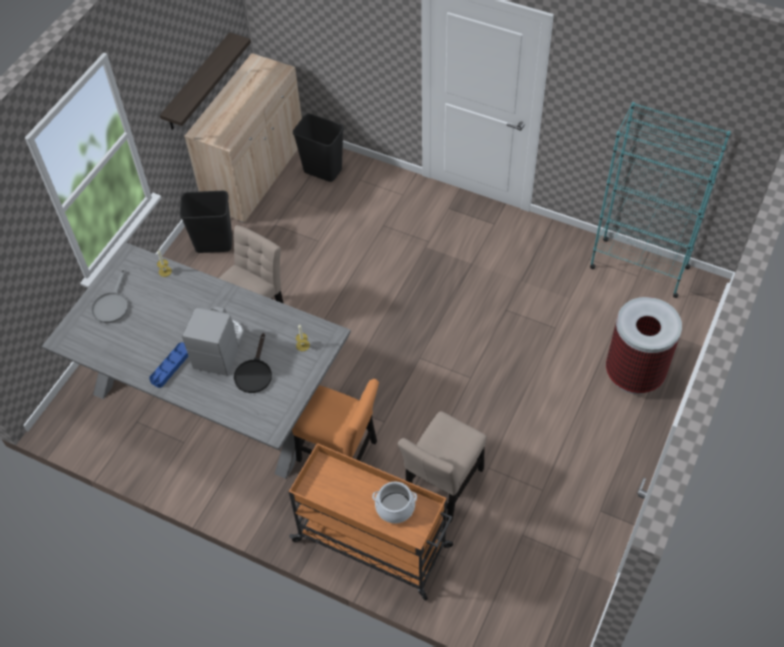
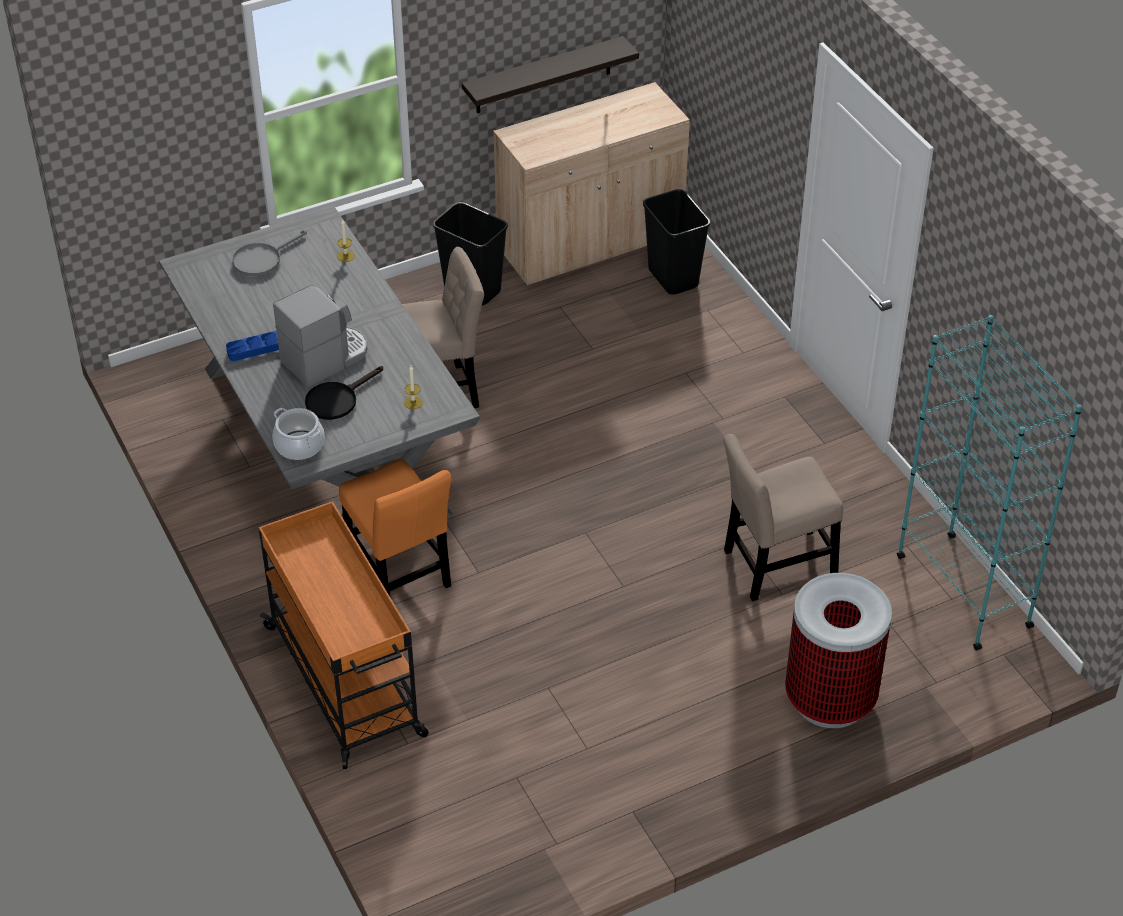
camera: 35 degrees right, 10 degrees down
(395, 508) = (354, 614): cooking pot -> cooking pot (299, 446)
(443, 487) = (477, 675): beige chair -> beige chair (774, 565)

